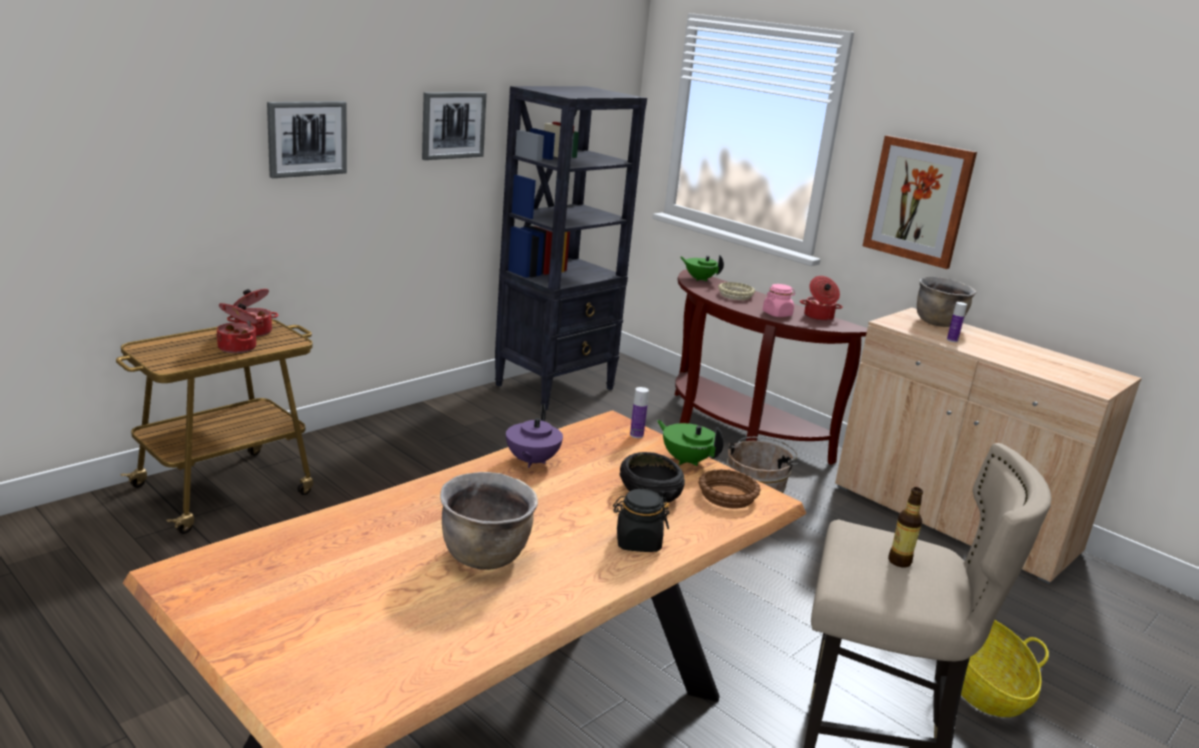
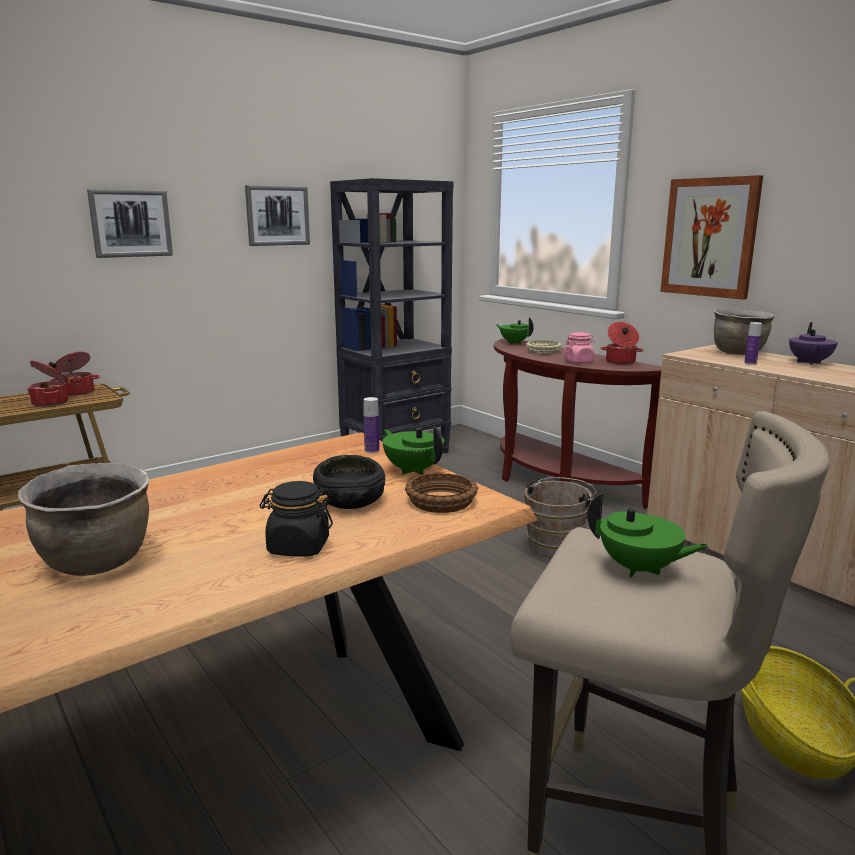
camera: 10 degrees right, 5 degrees down
(531, 461) = (236, 474): purple teapot -> purple teapot (809, 363)
(899, 561) = (639, 569): bottle -> green teapot

